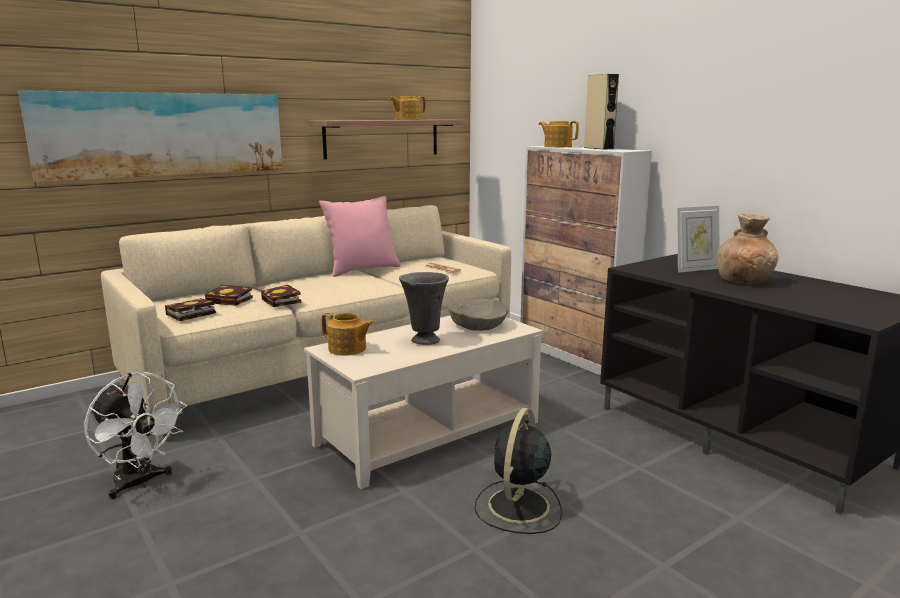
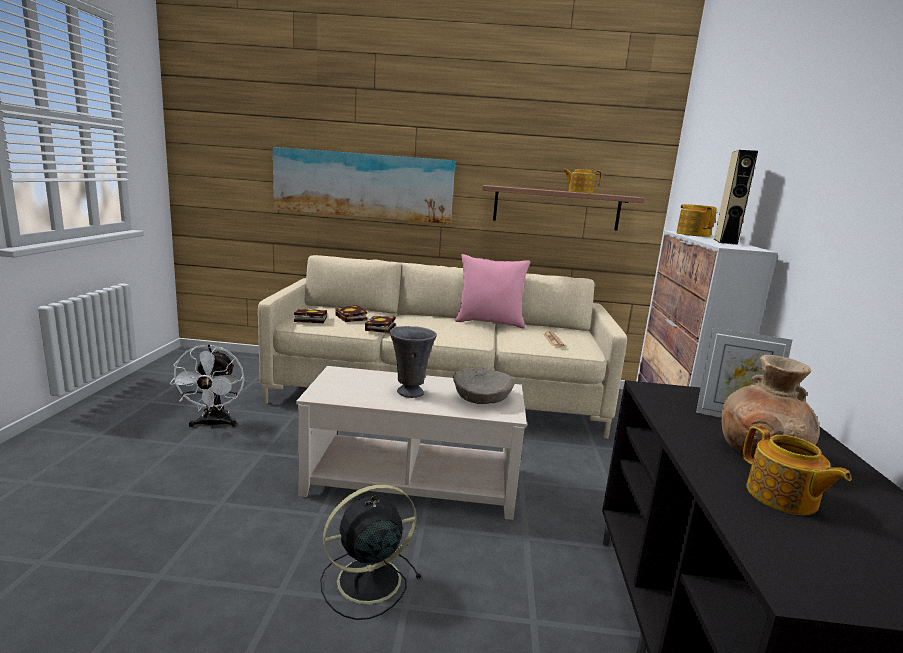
camera: 40 degrees right, 0 degrees up
(347, 349) = (347, 377): teapot -> teapot (782, 497)

